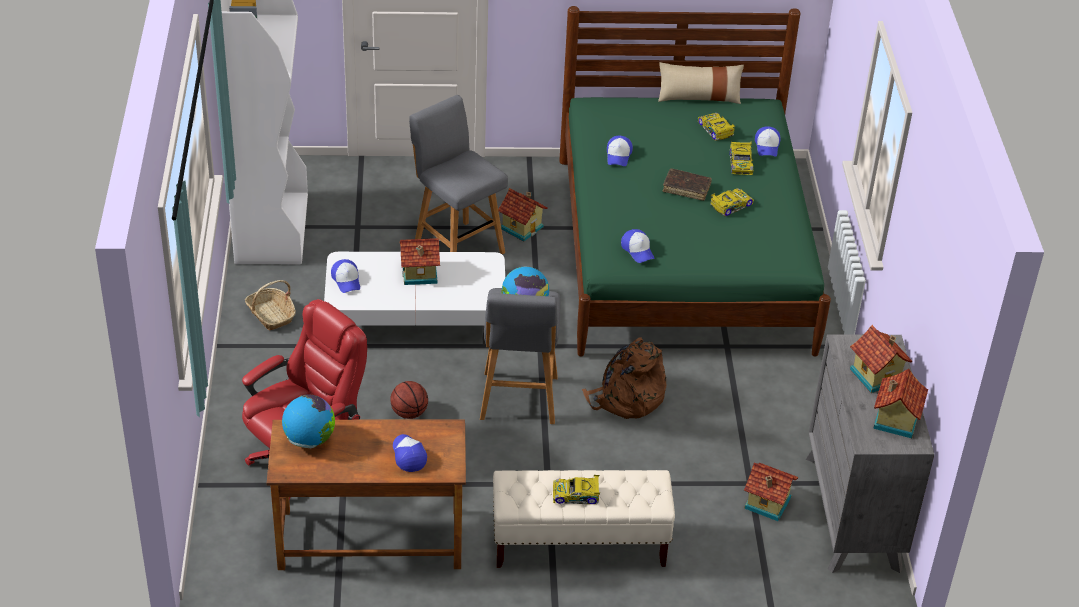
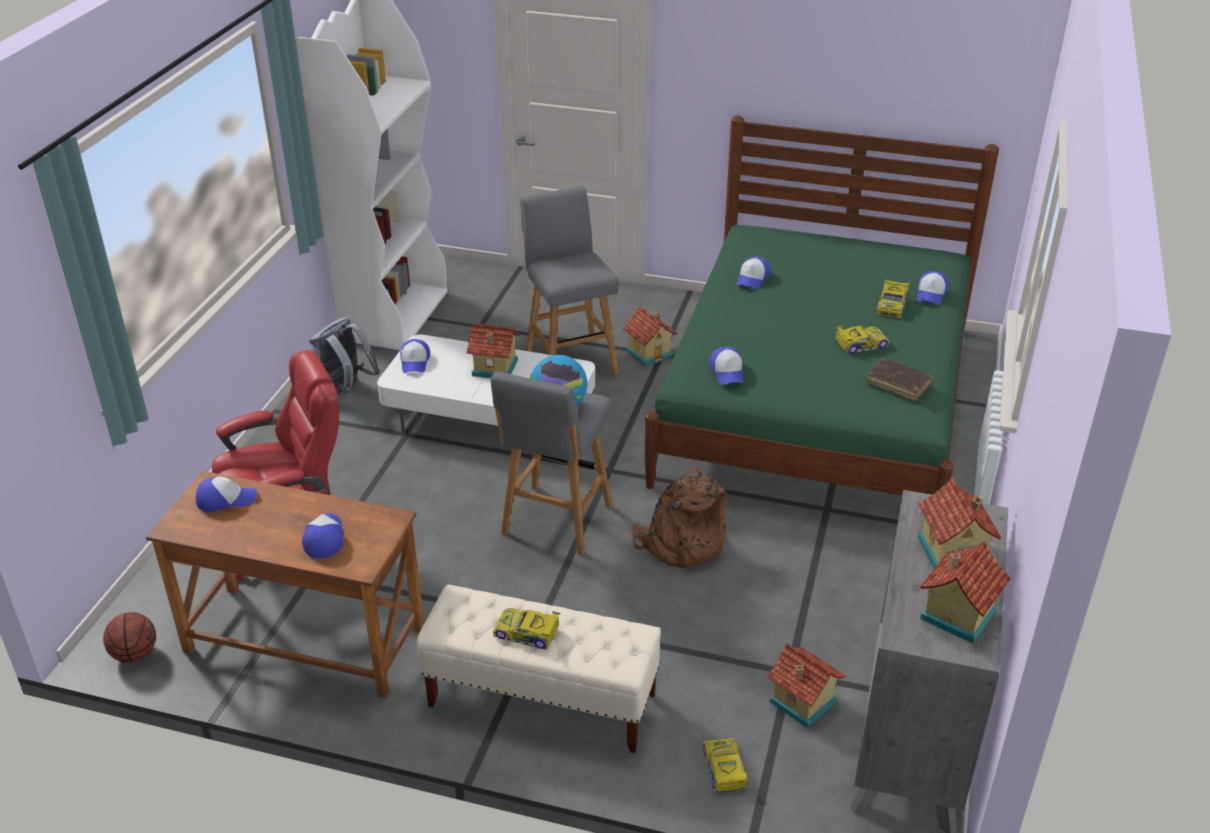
camera: 20 degrees right, 5 degrees down
(271, 315) = (344, 392): basket -> grey backpack
(309, 440) = (226, 499): globe -> cap
(409, 413) = (428, 512): basketball -> basketball (135, 654)
(686, 188) = (815, 320): brown book -> brown book (898, 384)
(699, 97) = (872, 239): beige pillow -> none
(715, 130) = (876, 270): toy car -> toy car (724, 769)

